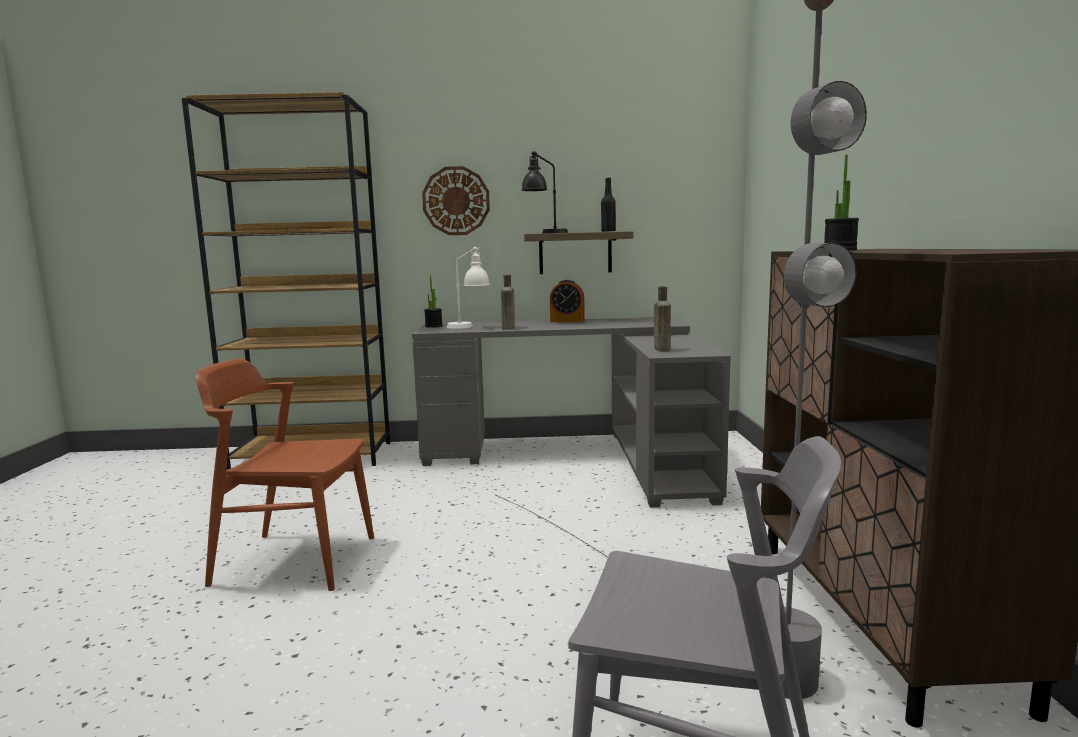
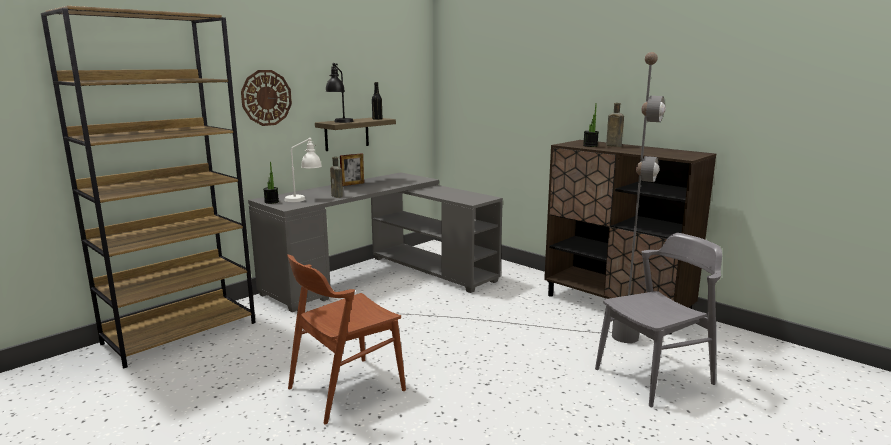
camera: 45 degrees left, 5 degrees up
(567, 321) = (352, 184): alarm clock -> picture frame
(661, 349) = (460, 198): brown bottle -> brown bottle (612, 145)

